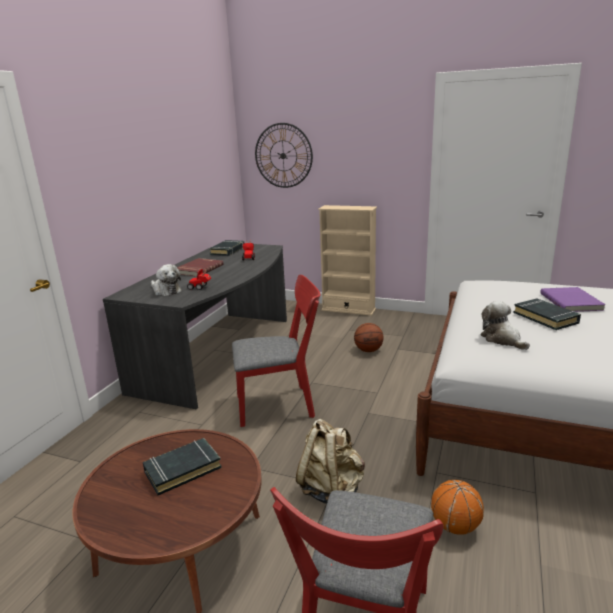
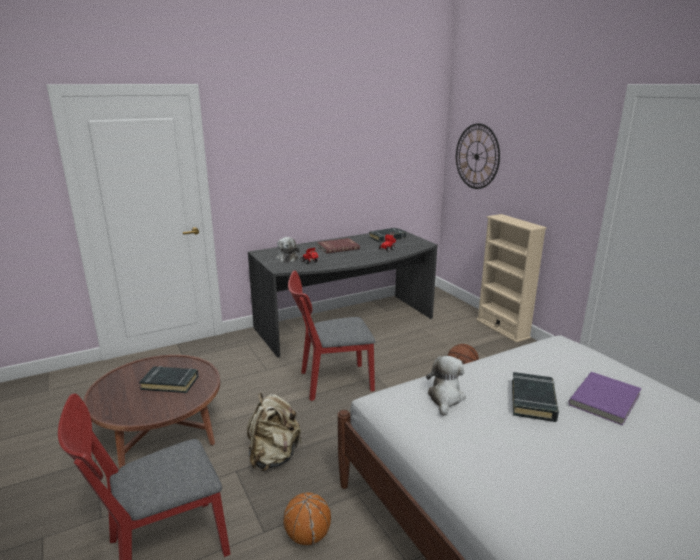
camera: 40 degrees right, 0 degrees up
(281, 404) = (330, 382): red chair -> red chair turned 135 degrees clockwise

